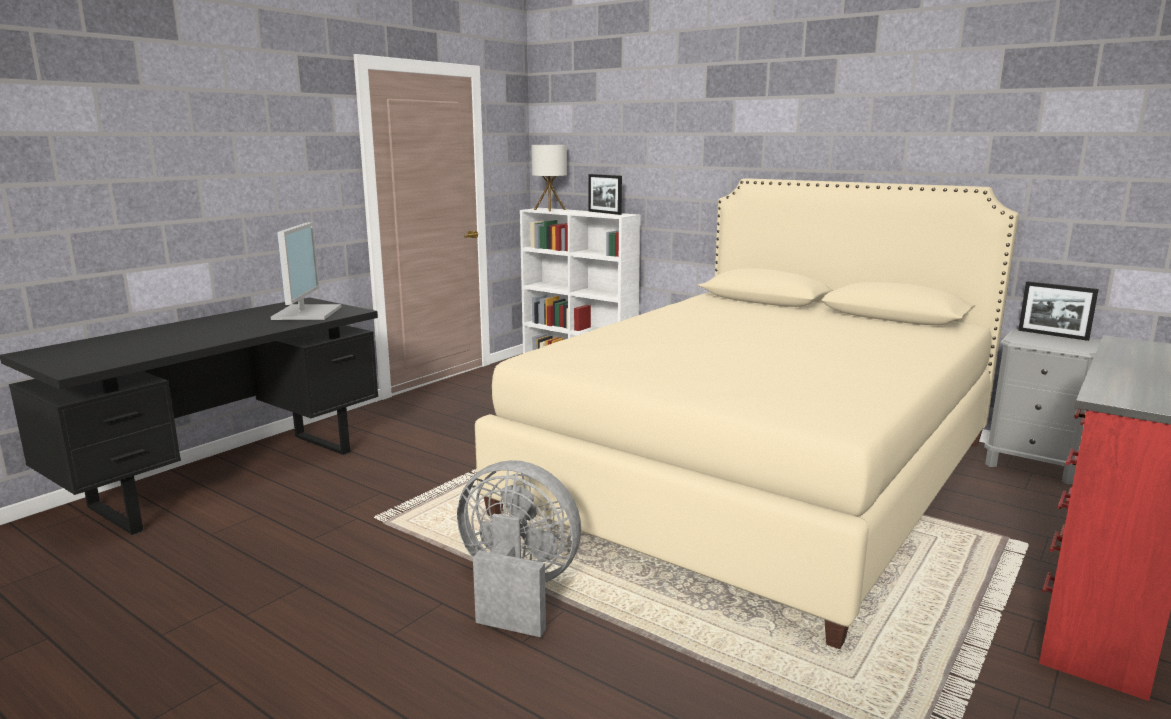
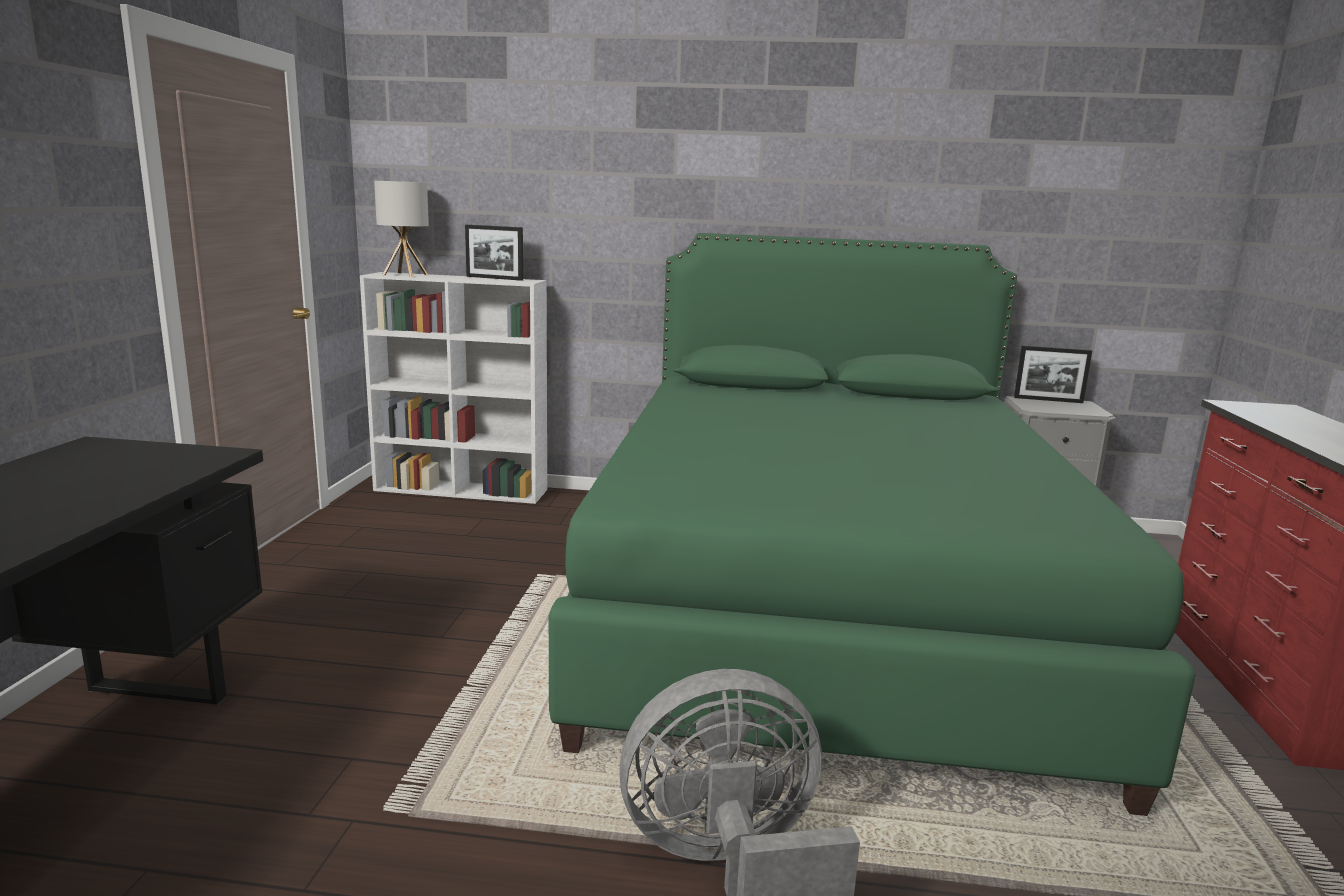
camera: 30 degrees left, 0 degrees up
(306, 313) = (128, 467): monitor -> none
(757, 476) = (824, 605): beige bed -> green bed

